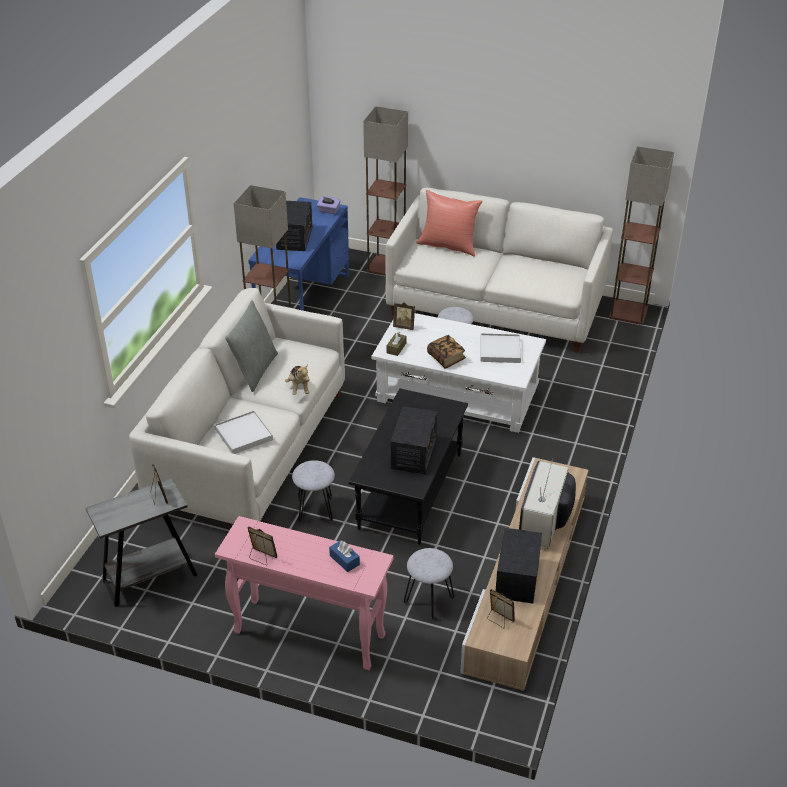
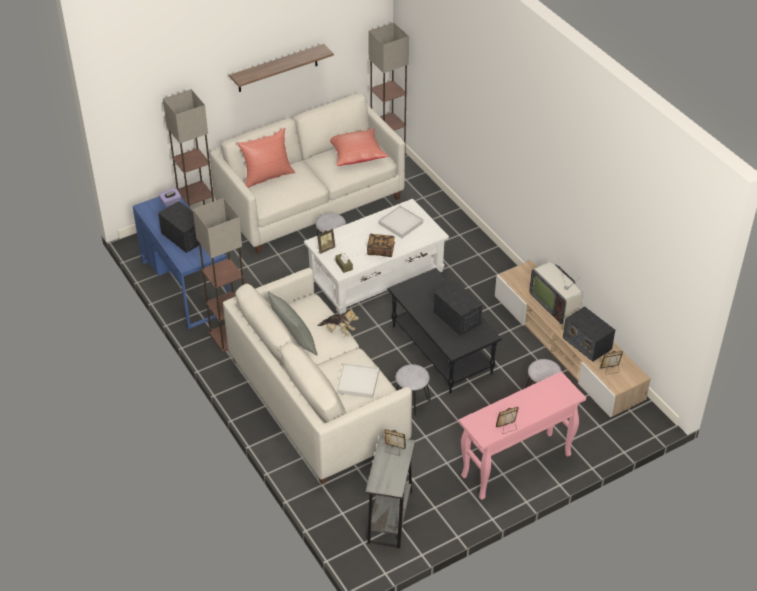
camera: 50 degrees left, 5 degrees up
(344, 560) = (545, 393): blue tissue box -> none
(516, 139) = (277, 68): none -> shelf
(549, 274) = (356, 155): none -> red pillow

